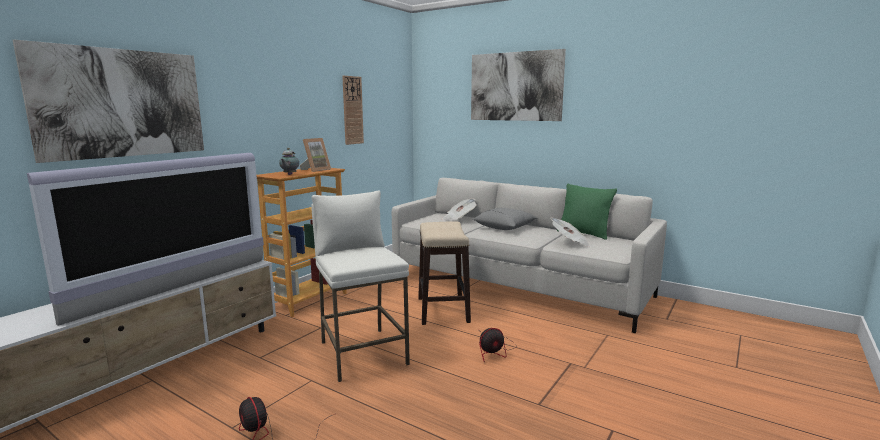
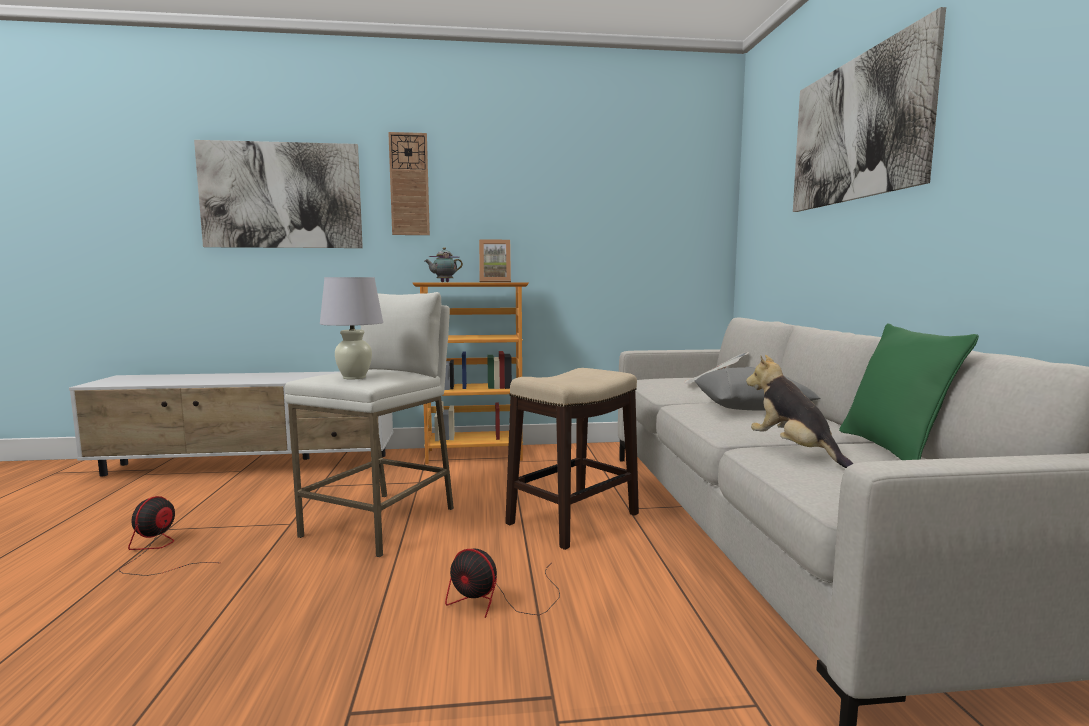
camera: 50 degrees right, 5 degrees down
(178, 288) = (266, 382): television -> none
(352, 110) = (598, 209): wall clock -> wall clock (409, 184)
(374, 258) = (354, 377): none -> white table lamp
(570, 242) = (794, 451): newspaper -> plush toy

